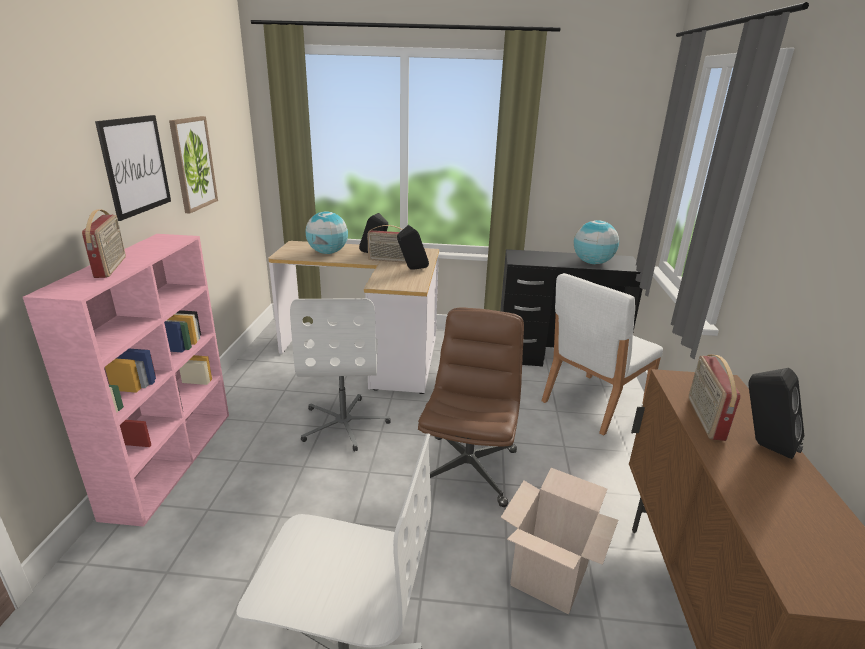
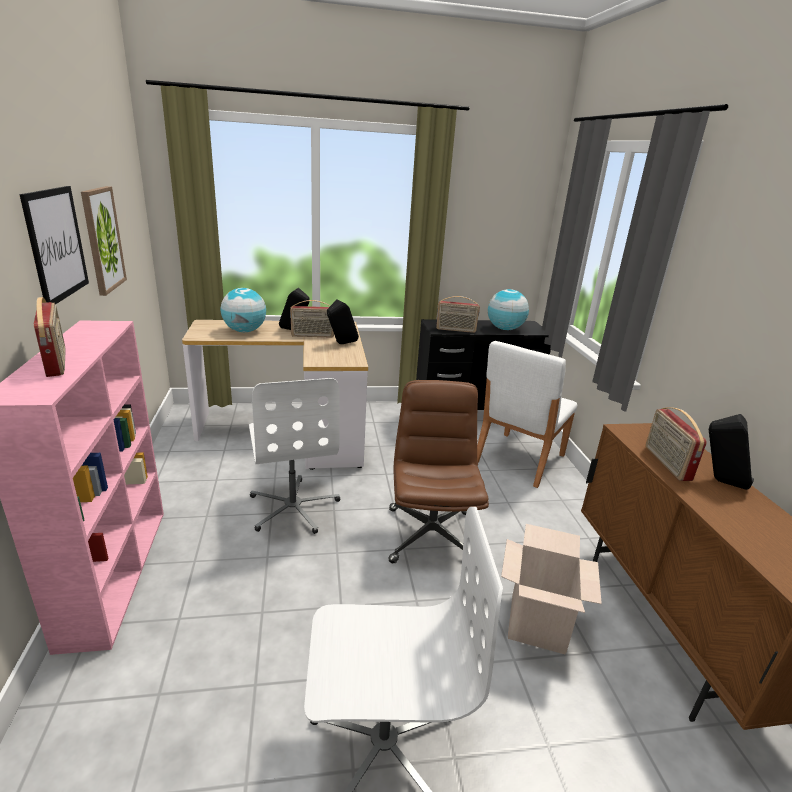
camera: 15 degrees left, 0 degrees up
(536, 261) = (456, 330): none -> radio

